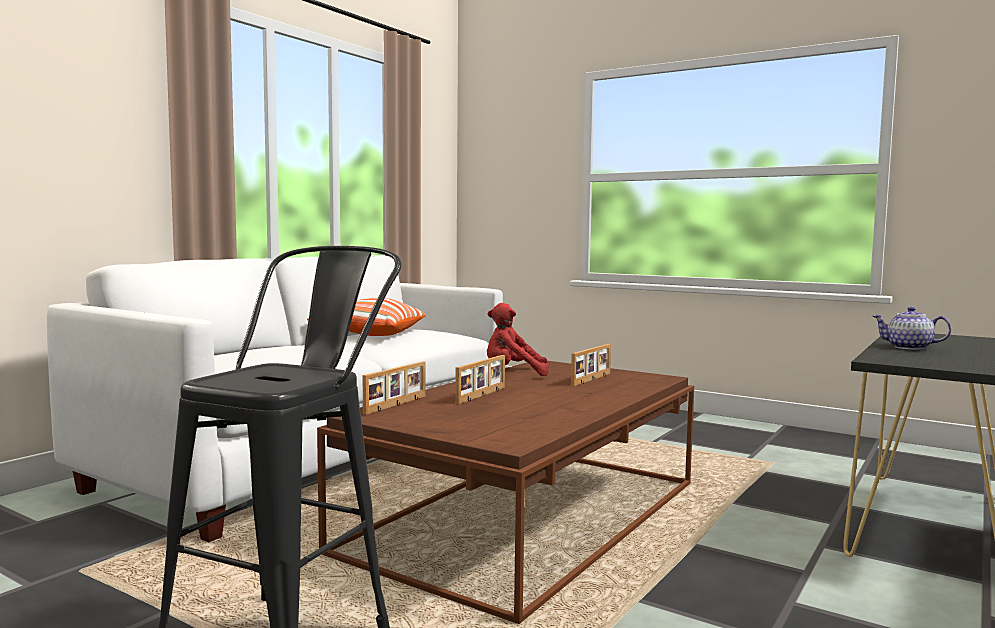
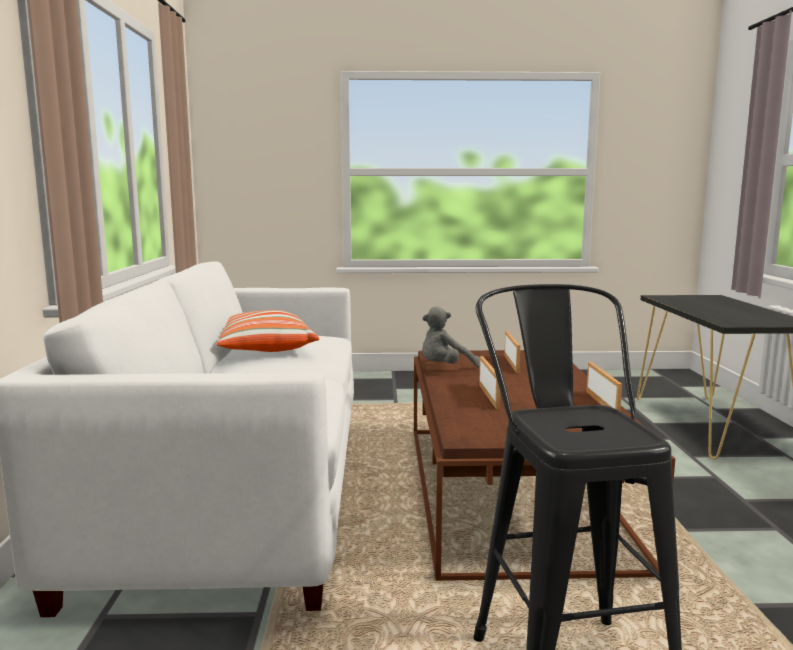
camera: 35 degrees left, 5 degrees up
(397, 405) = (460, 421): picture frame -> picture frame (603, 404)
(513, 373) = (445, 369): red plush toy -> grey plush toy
(908, 347) = (704, 310): teapot -> none

